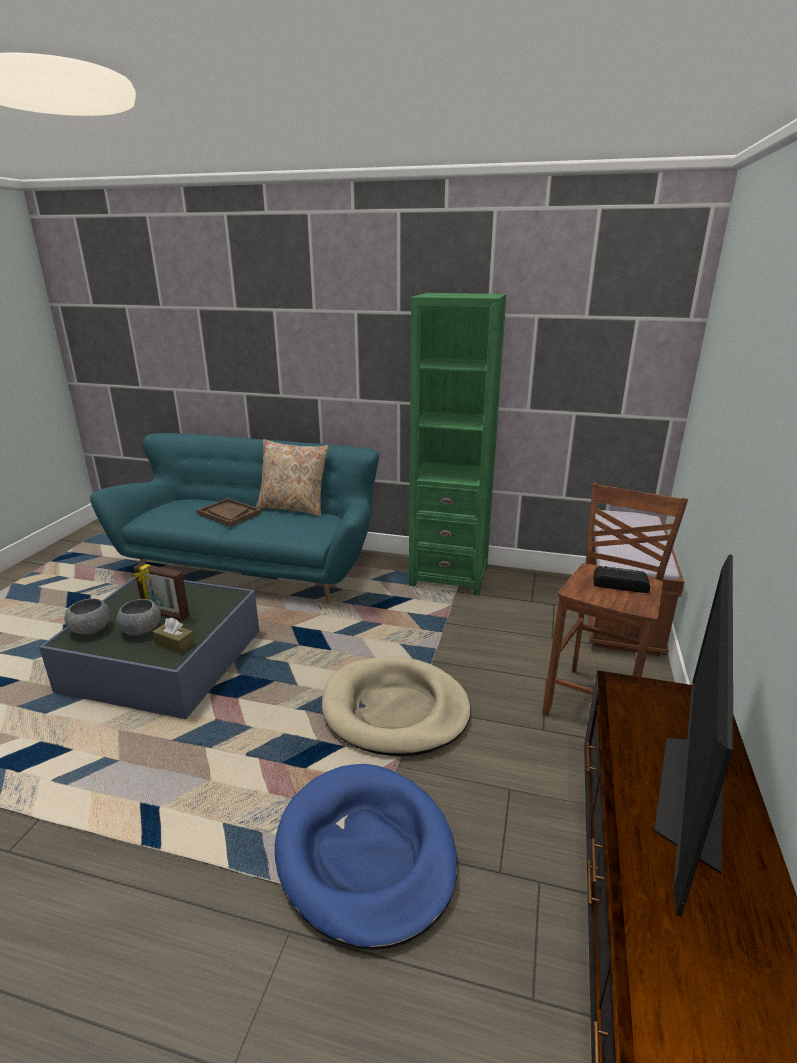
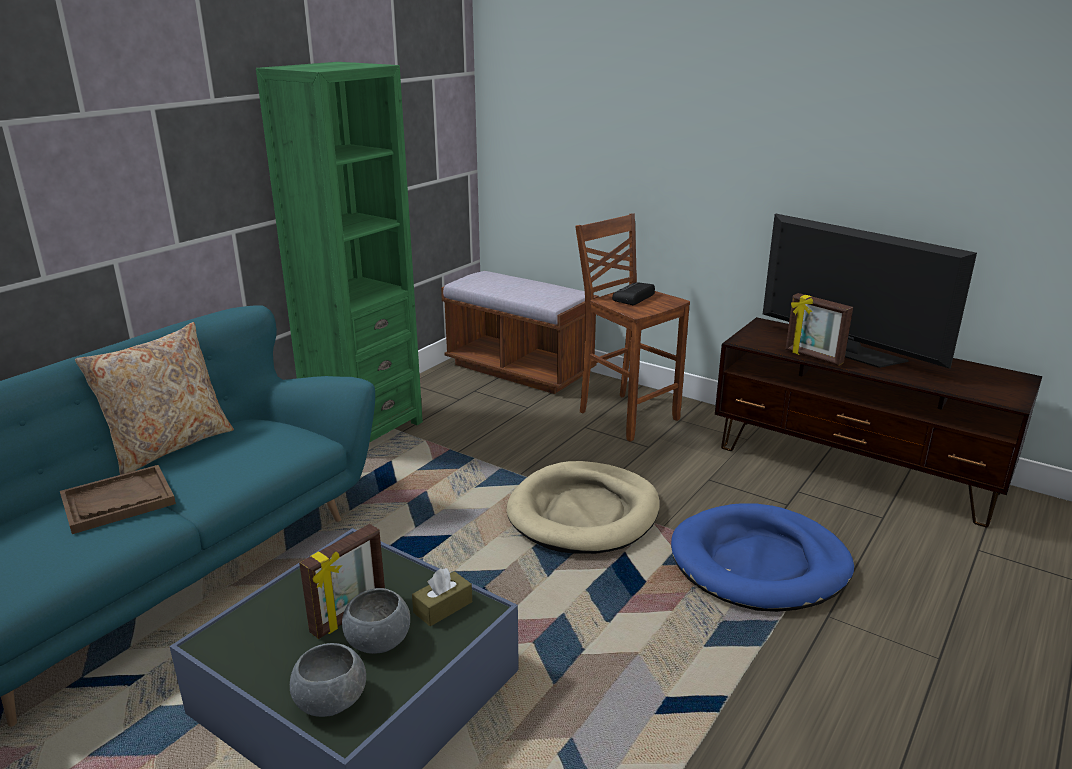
camera: 70 degrees left, 0 degrees up
(627, 753) = (813, 357): none -> picture frame

